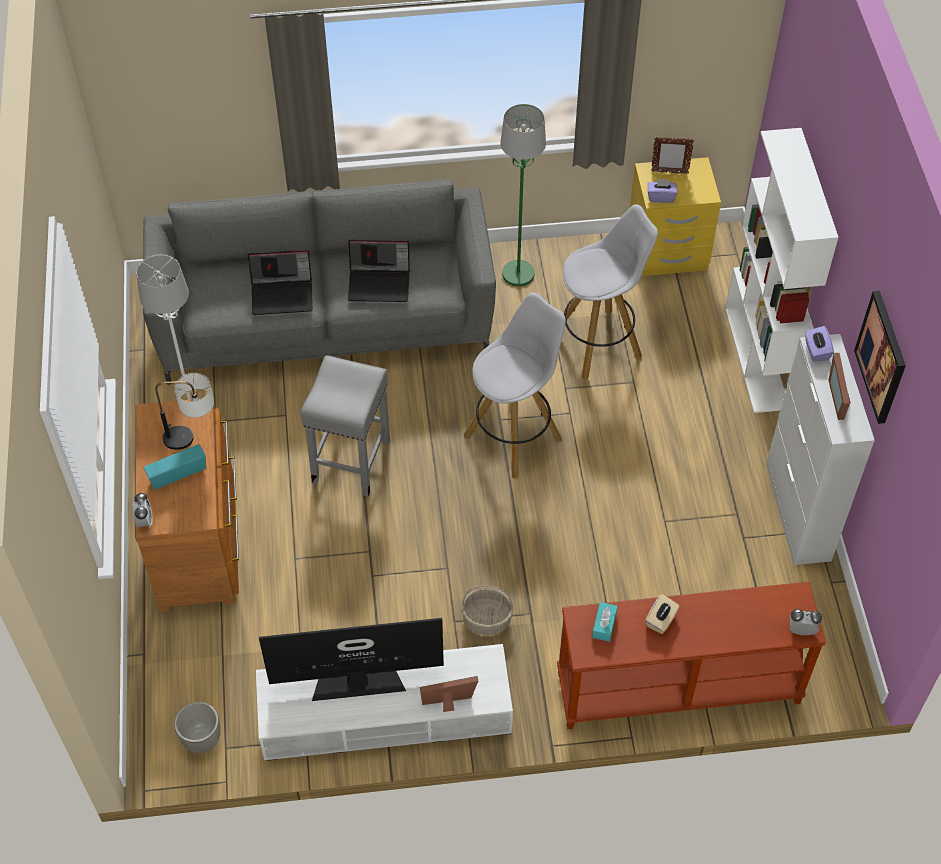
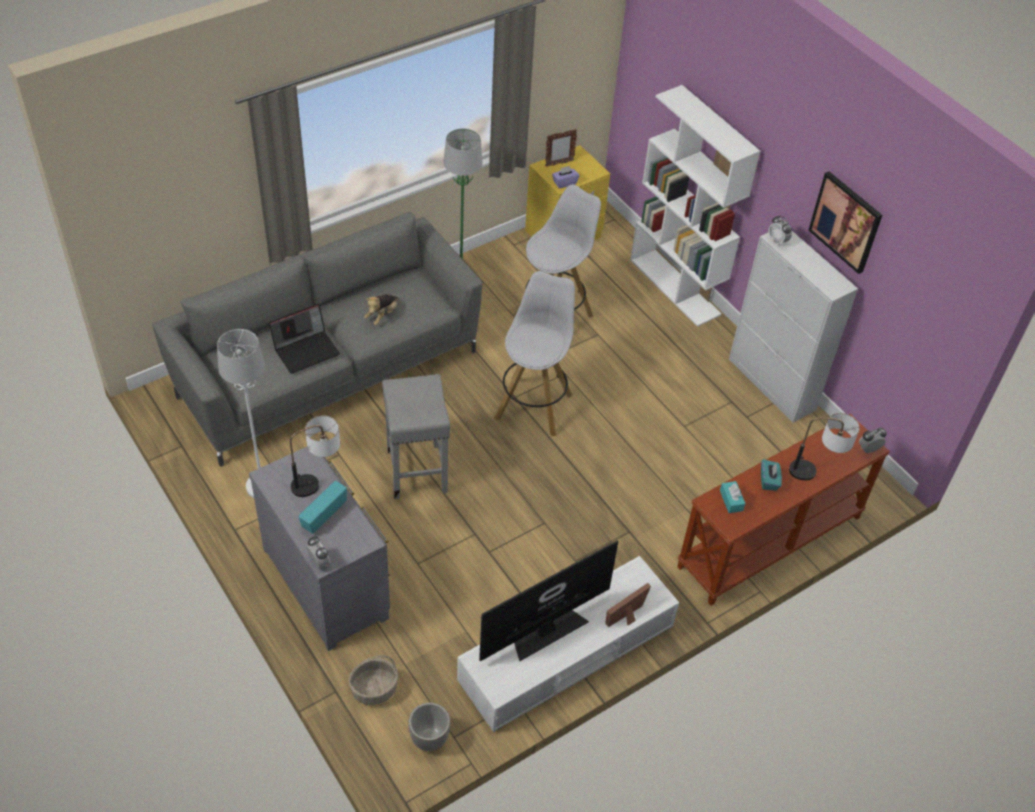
camera: 30 degrees left, 5 degrees down
(200, 541) = (328, 580): brown dresser -> grey dresser
(380, 283) = (382, 315): laptop -> plush toy
(487, 619) = (599, 549): basket -> basket (374, 689)
(661, 620) = (769, 481): beige tissue box -> turquoise tissue box
(721, 631) = (815, 472): none -> table lamp
(816, 351) = (777, 241): purple tissue box -> alarm clock
(840, 397) = (815, 267): picture frame -> none

